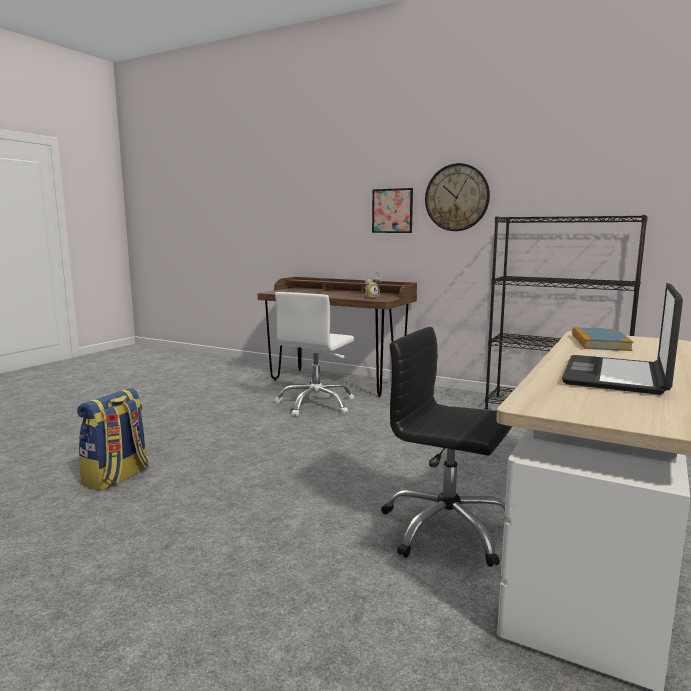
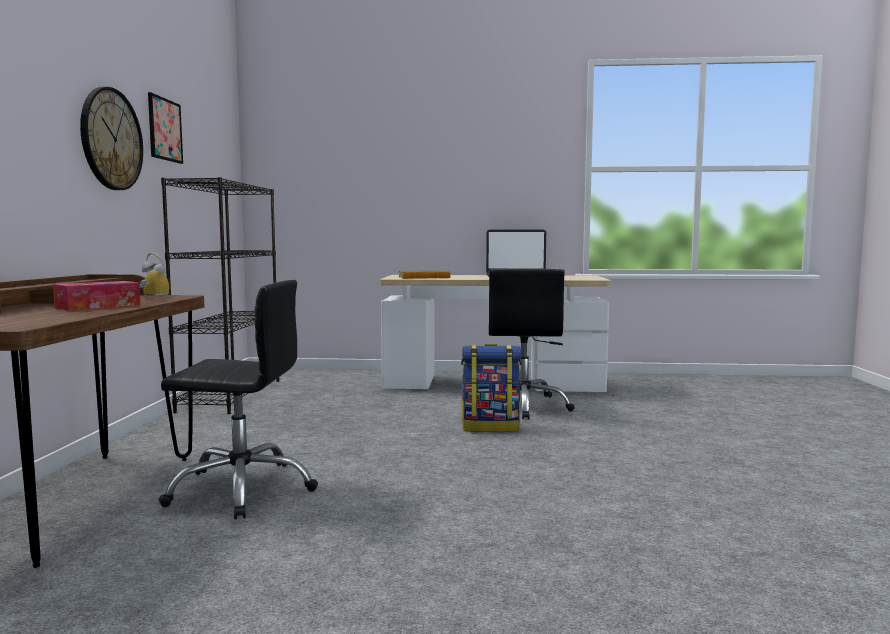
camera: 115 degrees left, 5 degrees down
(117, 478) = (646, 527): backpack -> backpack (491, 427)
(316, 404) = (242, 489): white office chair -> black office chair
(335, 295) = (98, 306): none -> tissue box
(392, 211) = (39, 142): picture -> picture (165, 129)

